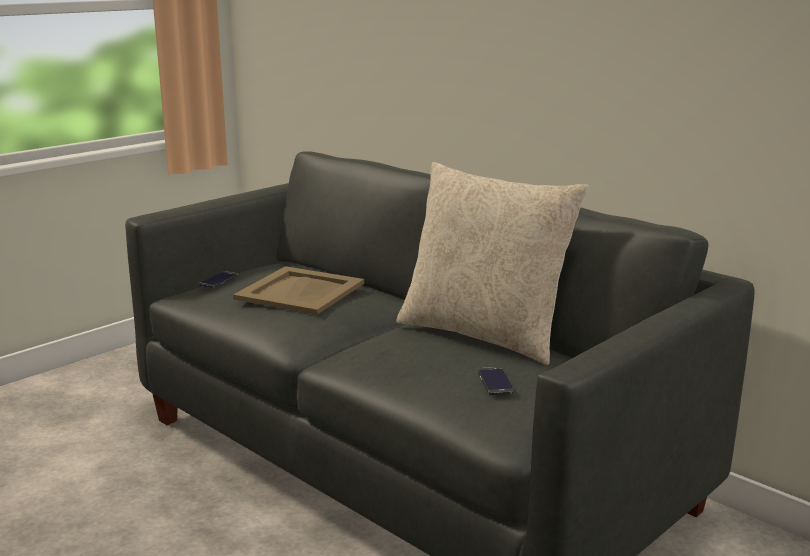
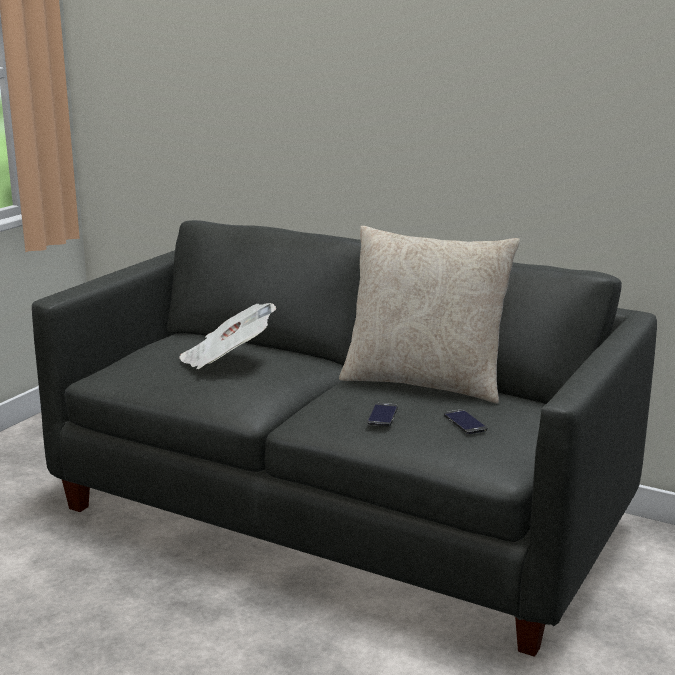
camera: 15 degrees left, 0 degrees up
(218, 280) = (130, 357): phone -> phone (382, 415)
(299, 291) = (227, 360): beige tray -> newspaper

